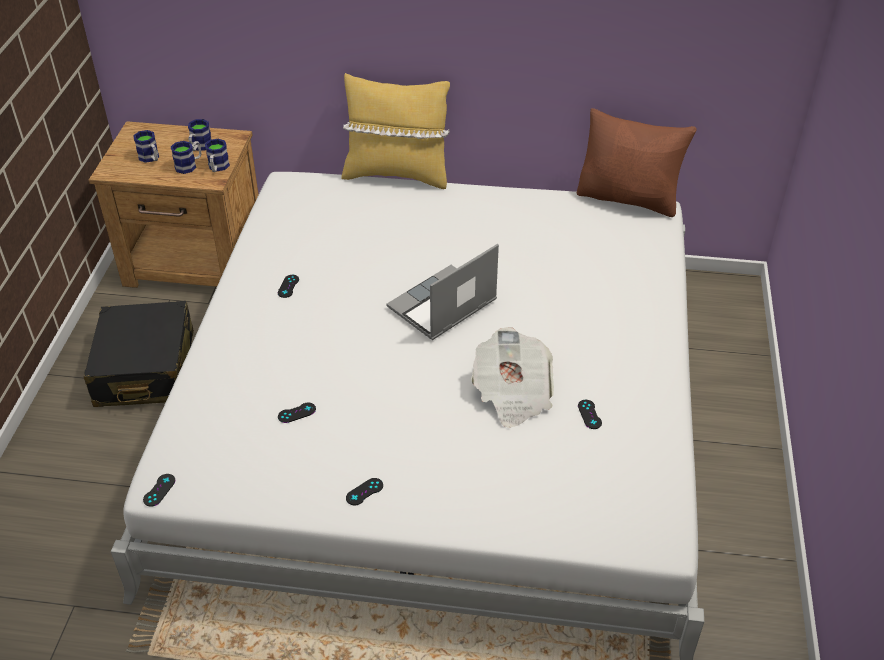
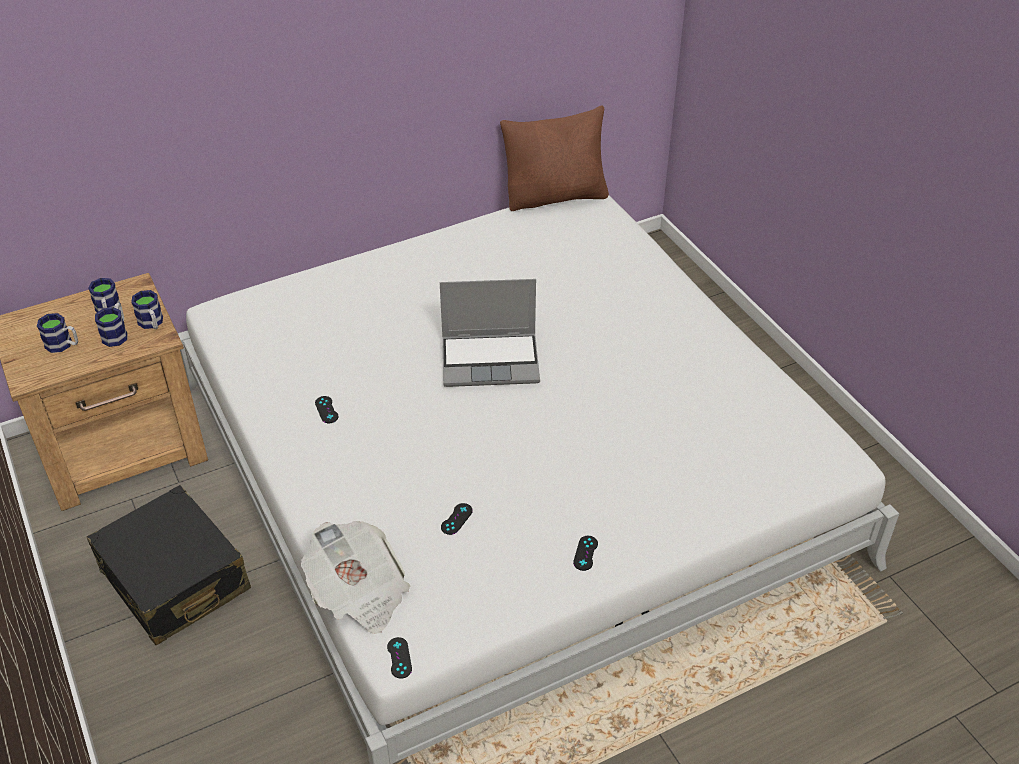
camera: 35 degrees left, 0 degrees up
(396, 174) = (323, 259): yellow pillow -> none
(442, 306) = (491, 360): laptop -> laptop turned 105 degrees counterclockwise
(512, 394) = (623, 407): newspaper -> newspaper (359, 593)
(589, 414) = (698, 392): black game controller -> none

